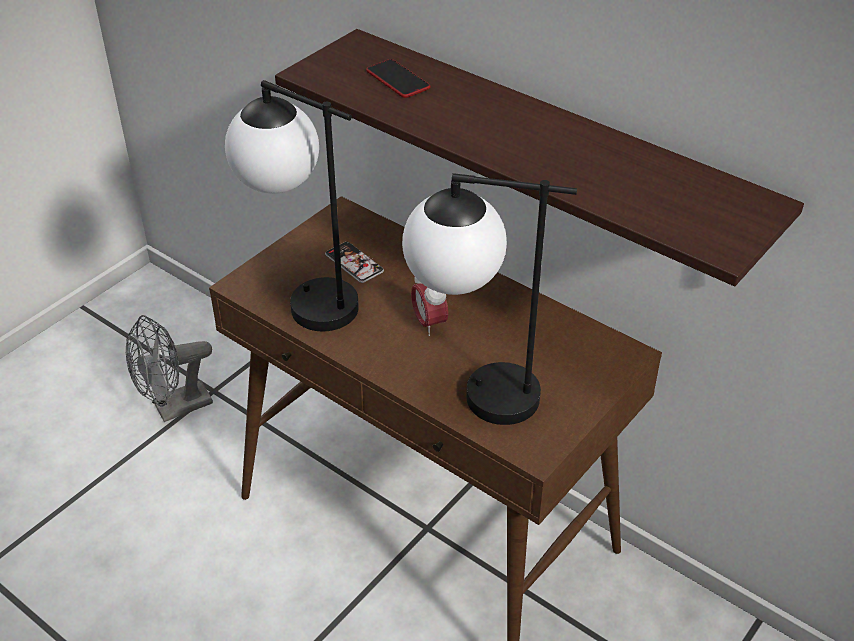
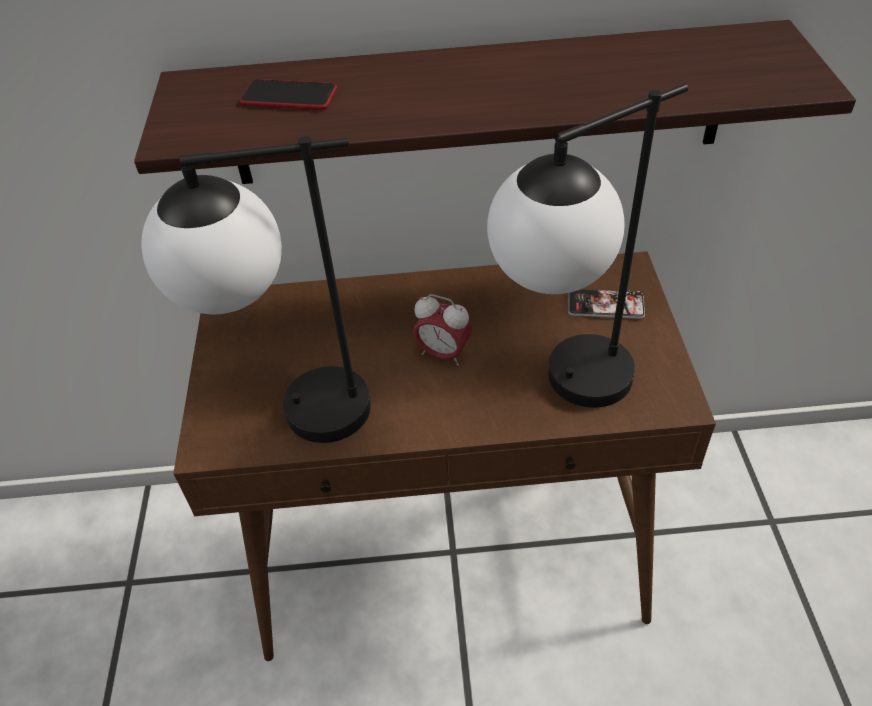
camera: 40 degrees left, 5 degrees up
(174, 408) = (104, 630): grey fan -> none
(354, 263) = (300, 345): phone -> phone (605, 305)

